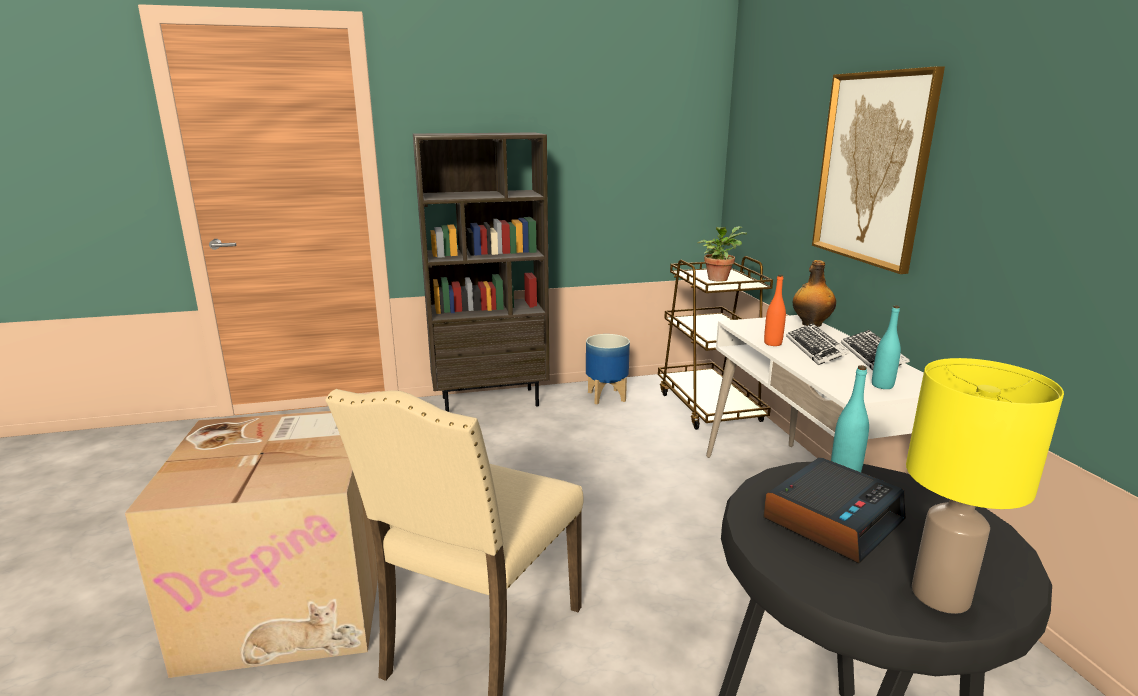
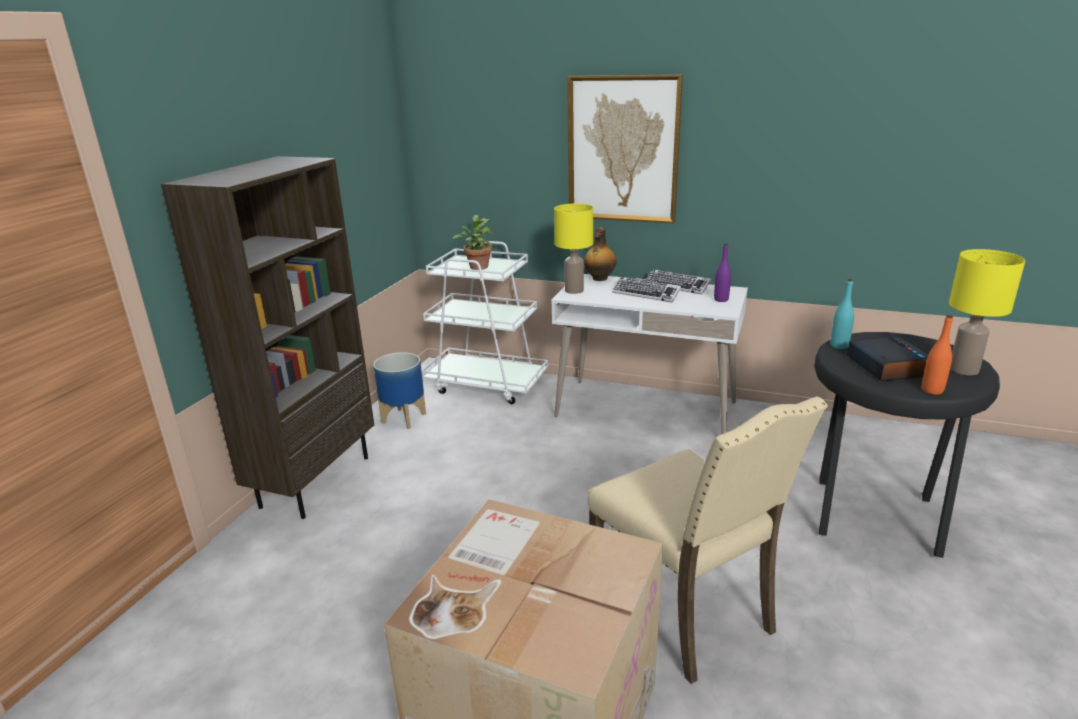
camera: 55 degrees left, 5 degrees up
(709, 406) = (486, 384): brown cart -> white cart
(757, 323) = (575, 290): none -> yellow table lamp
(772, 343) = (620, 300): orange bottle -> orange bottle (932, 390)
(882, 385) = (721, 300): turquoise bottle -> purple bottle

